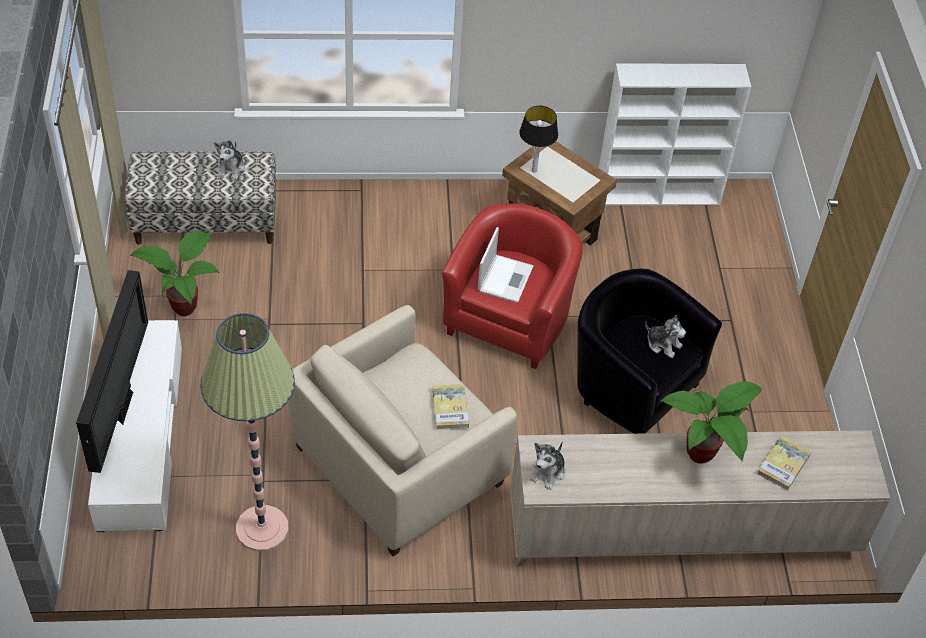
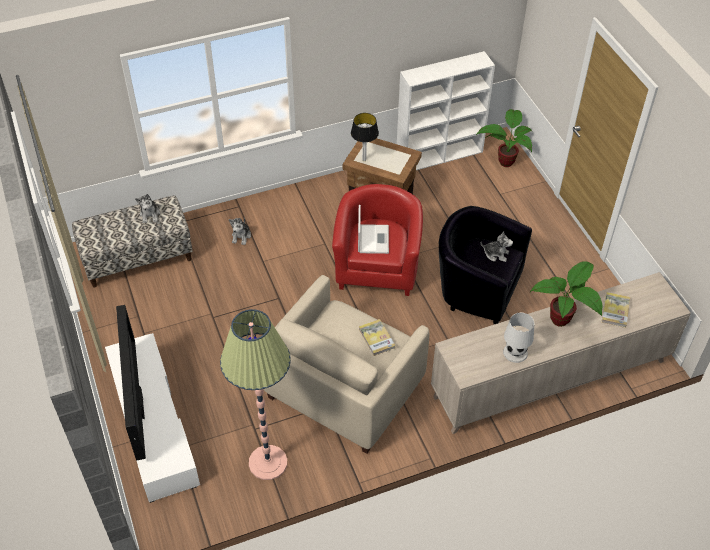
camera: 15 degrees left, 0 degrees up
(186, 305) = (148, 321): potted plant -> potted plant (505, 161)
(548, 472) = (466, 362): plush toy -> plush toy (241, 236)
(619, 478) = (515, 352): none -> white table lamp

